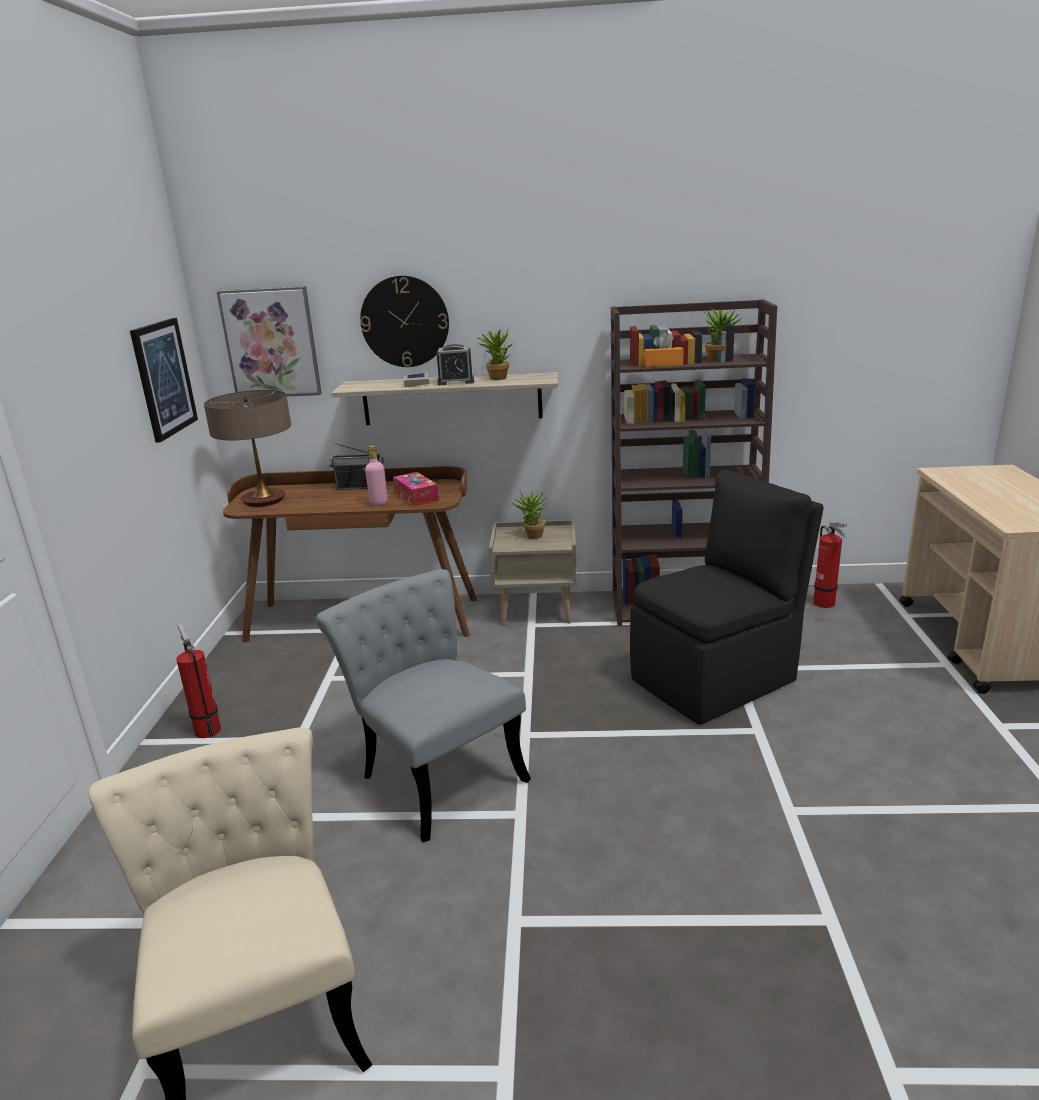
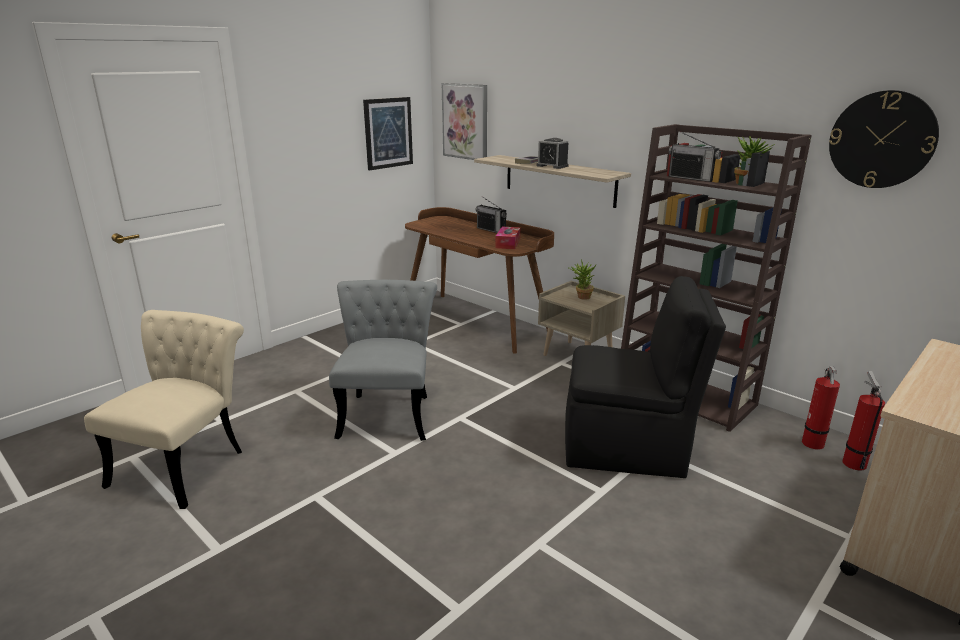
camera: 40 degrees right, 0 degrees up
(207, 729) = (332, 342): fire extinguisher -> fire extinguisher (853, 462)
(264, 500) = (433, 223): table lamp -> none
(379, 503) = (482, 241): pink bottle -> none
(405, 321) = (538, 117): wall clock -> wall clock (881, 140)
(497, 377) = (582, 168): potted plant -> none
(662, 364) = (691, 178): orange tissue box -> radio

